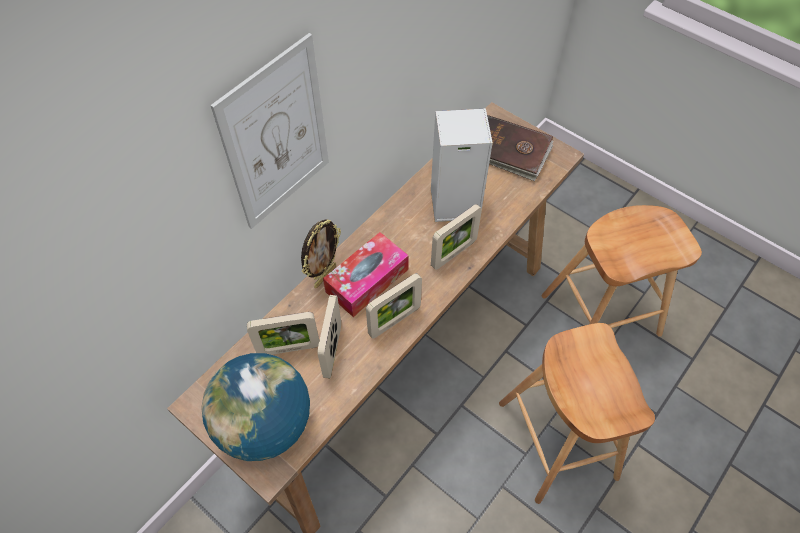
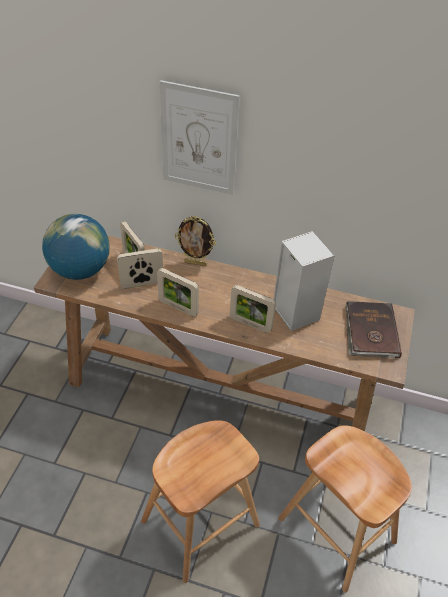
camera: 65 degrees right, 10 degrees down
(367, 280) = (202, 284): tissue box -> none

